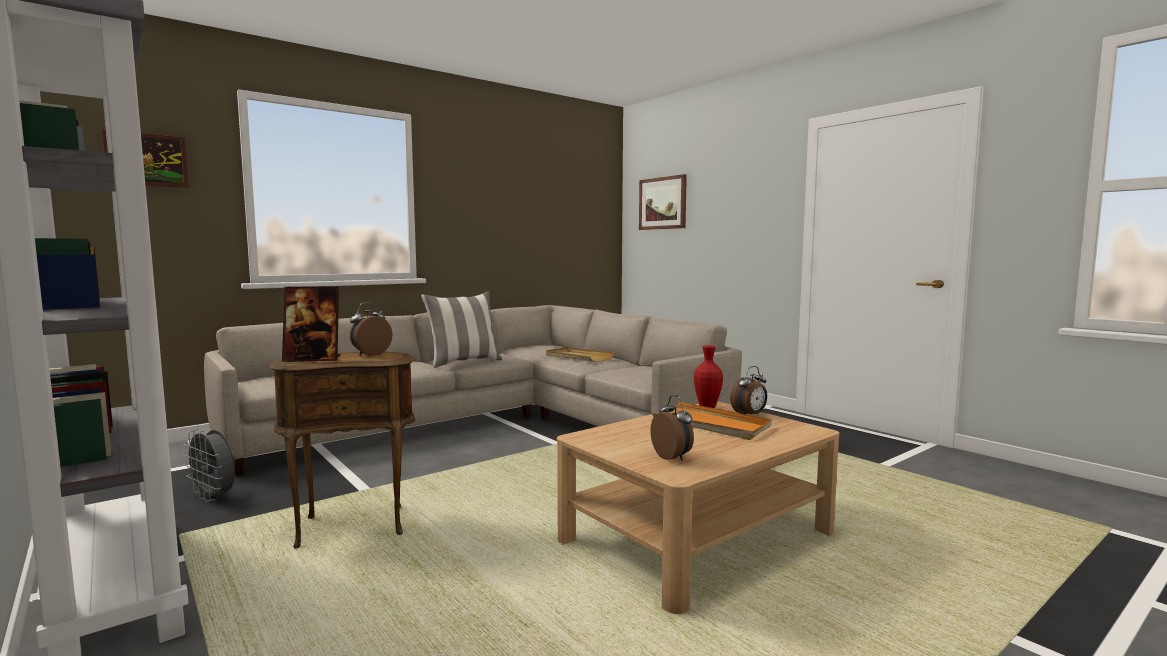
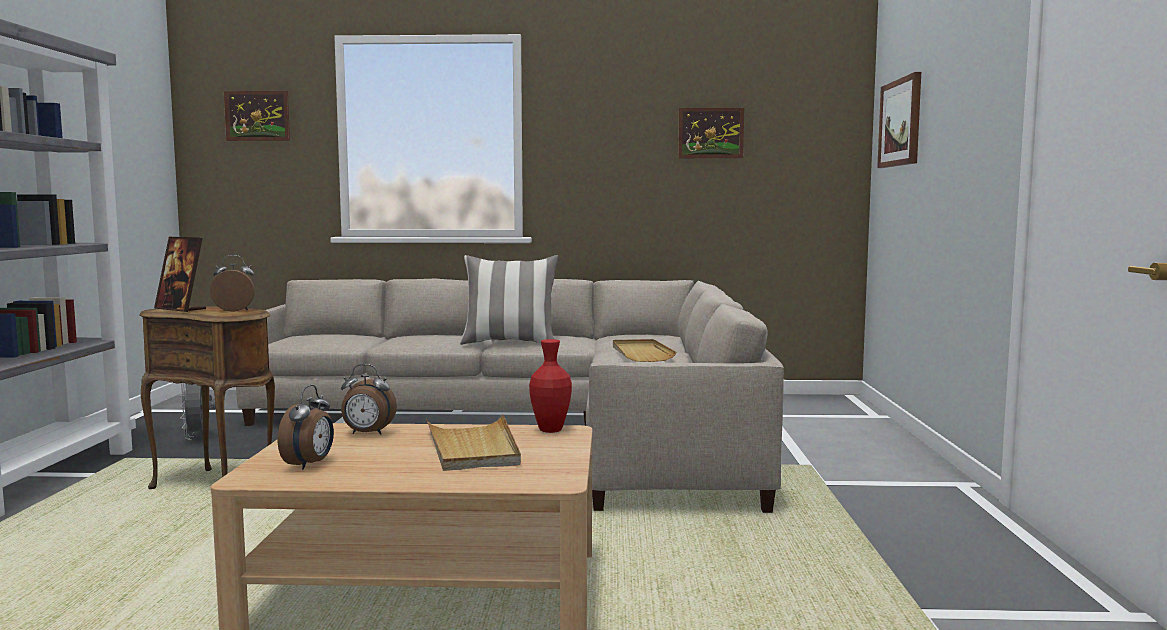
camera: 40 degrees right, 0 degrees up
(539, 202) = (710, 133): none -> picture
(712, 425) = (473, 448): orange tray -> beige tray
(750, 415) = (558, 449): alarm clock -> alarm clock (367, 433)

